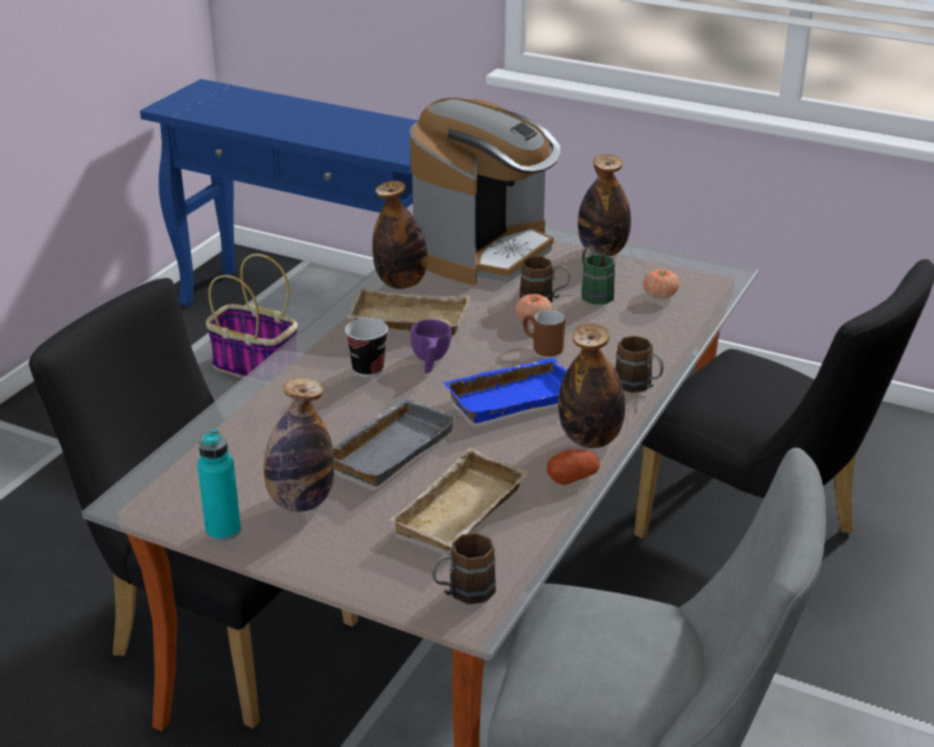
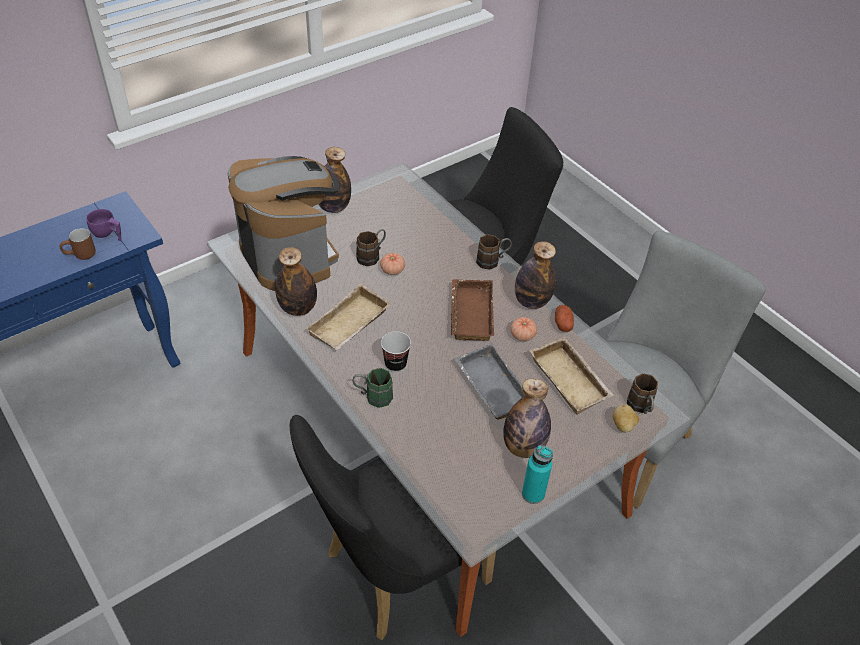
camera: 65 degrees left, 15 degrees up
(253, 366) = (104, 448): basket -> none
(410, 583) = (623, 426): none -> potato
(430, 361) = (406, 332): purple cup -> purple cup (108, 235)
(512, 396) = (469, 313): blue tray -> brown tray
(541, 349) = (426, 280): brown mug -> brown mug (80, 256)
(593, 293) = (380, 233): green mug -> green mug (373, 396)
(660, 295) = (403, 209): tomato -> tomato (522, 335)

